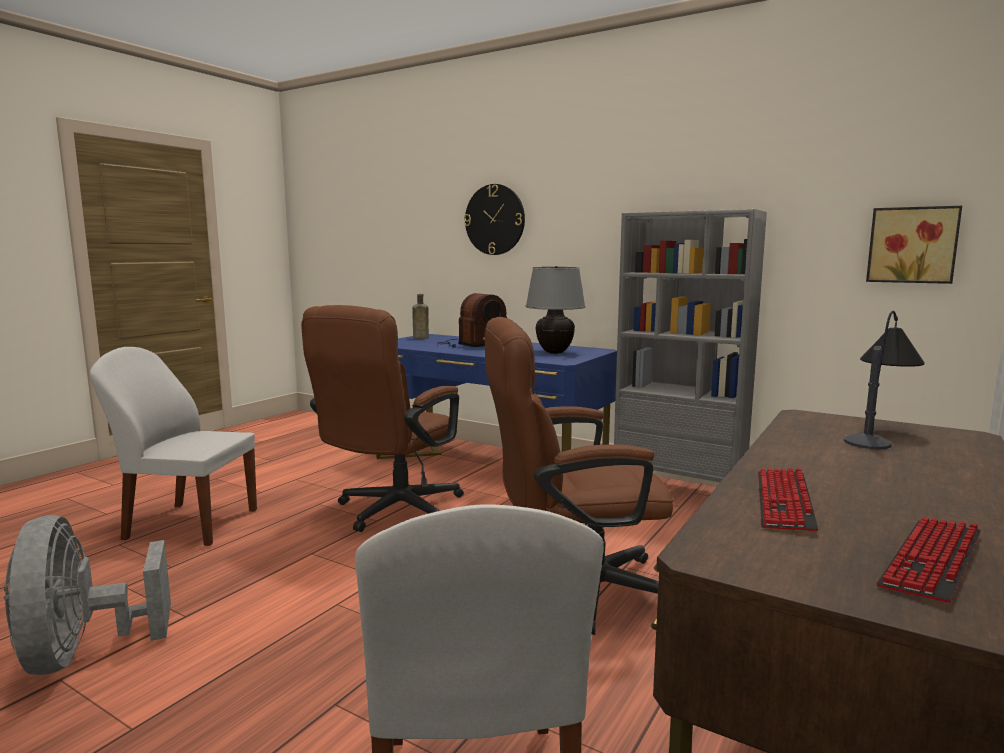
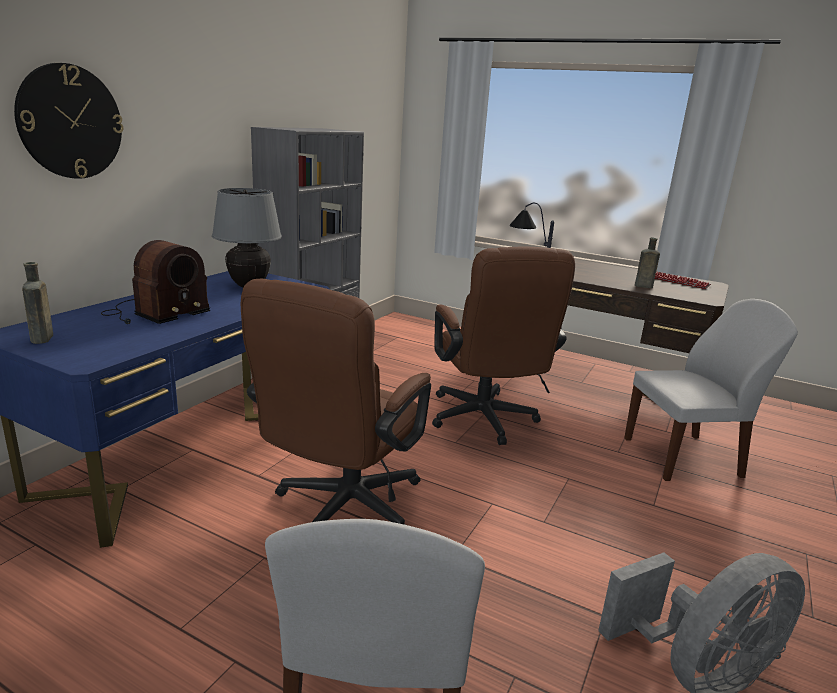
camera: 95 degrees left, 10 degrees up
(391, 512) = (341, 510): brown office chair -> brown office chair turned 90 degrees clockwise
(471, 344) = (155, 313): radio -> radio turned 75 degrees clockwise
(784, 501) = (642, 286): keyboard -> brown bottle
(912, 245) = (370, 152): picture -> none

